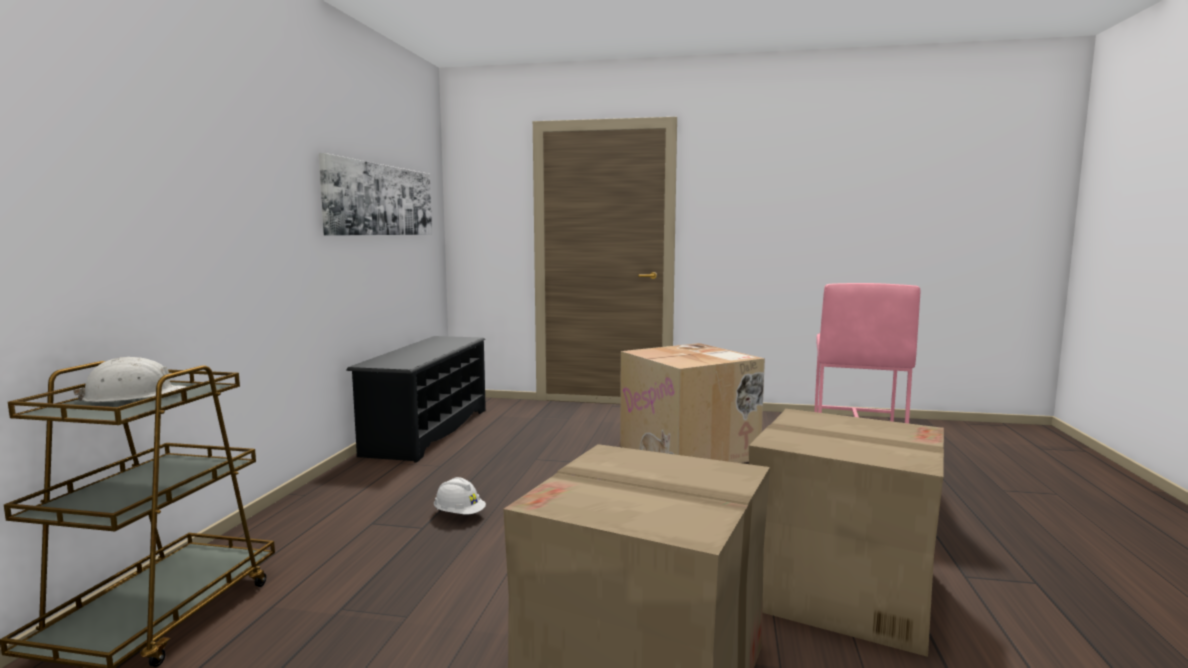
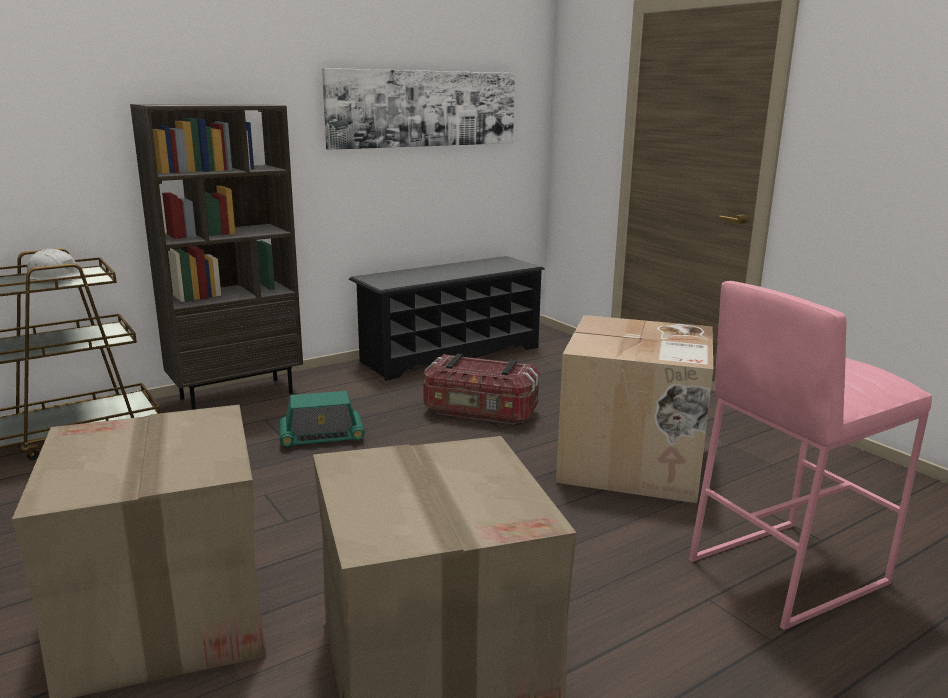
camera: 45 degrees right, 10 degrees up
(292, 517) = (237, 395): none -> brown bookcase
(459, 514) = (322, 437): white hard hat -> radio
(540, 458) = (480, 412): none -> storage box

